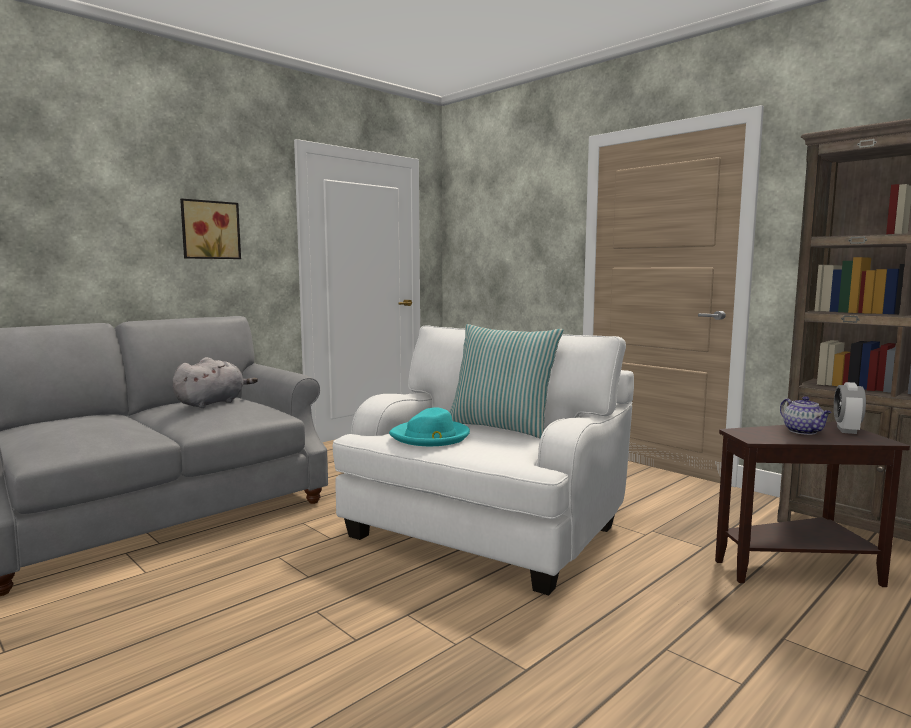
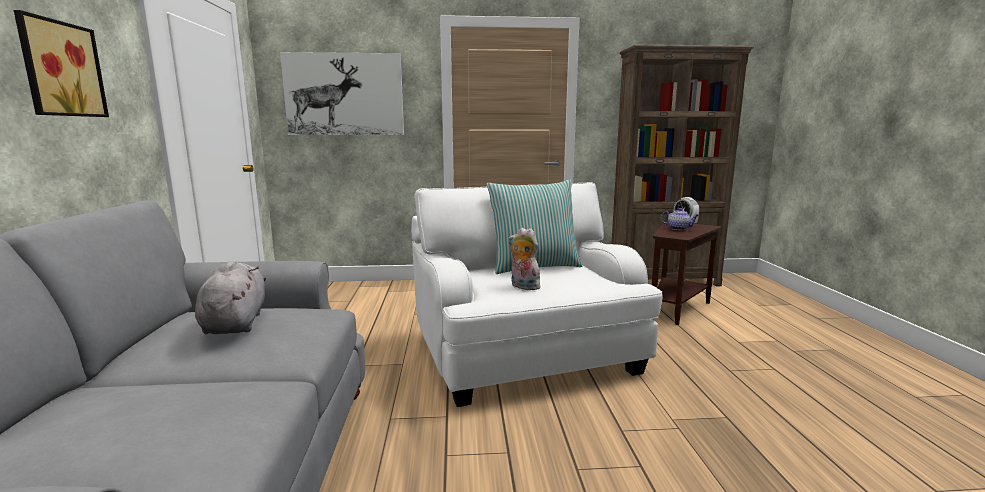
camera: 50 degrees left, 5 degrees up
(431, 437) = (523, 287): turquoise hat -> plush toy
(501, 232) = (344, 94): none -> picture

